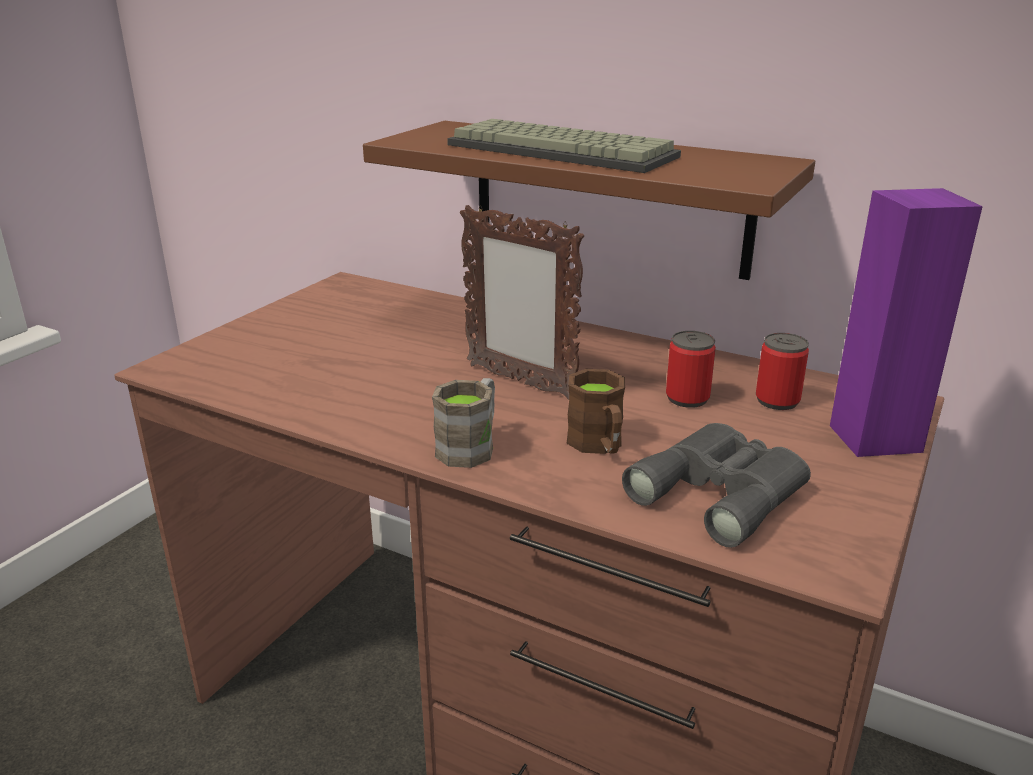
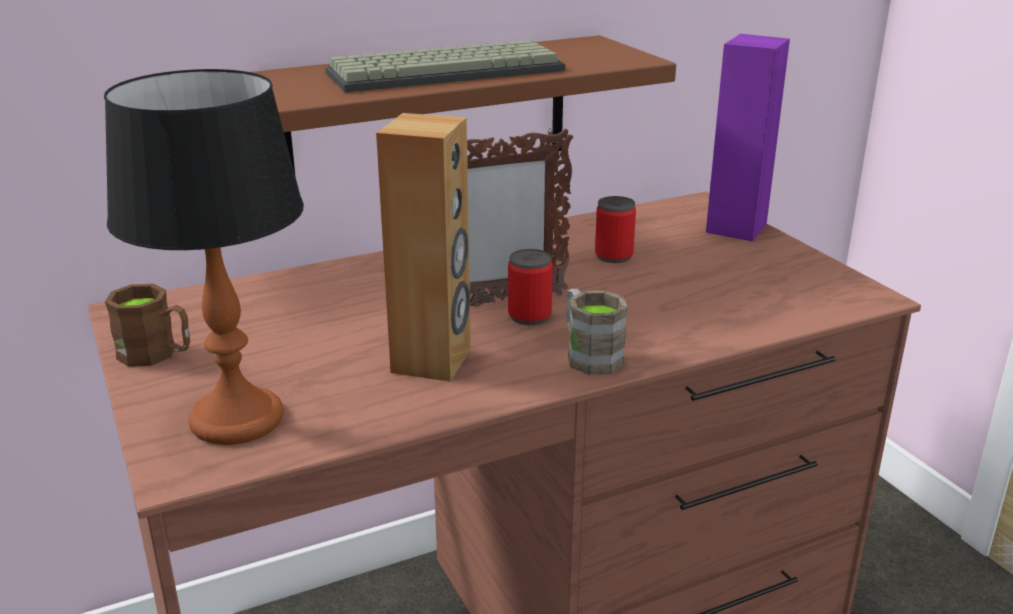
camera: 55 degrees left, 0 degrees up
(237, 359) = (235, 419): none -> table lamp
(385, 390) = (432, 360): none -> brown speaker
(599, 445) = (646, 308): brown mug -> brown mug (157, 354)
(723, 491) = (753, 292): grey binoculars -> none
(777, 401) = (654, 232): can -> can (529, 316)

